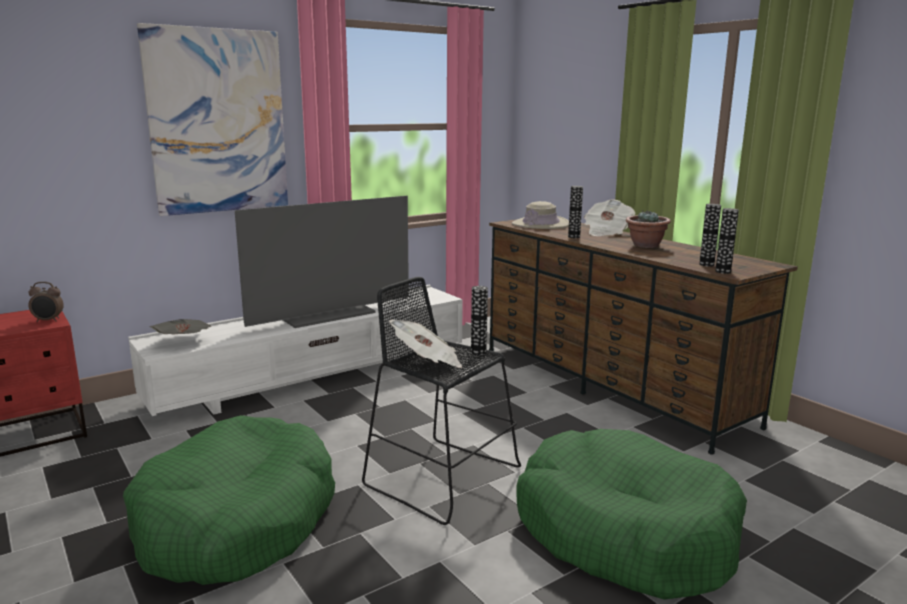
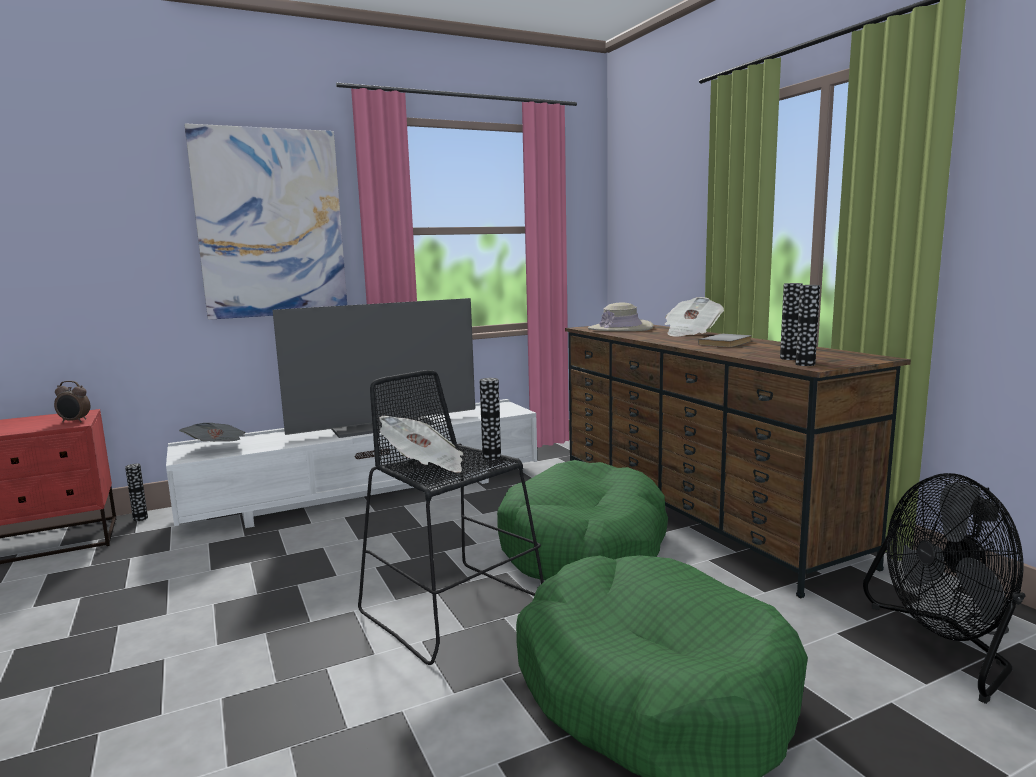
camera: 10 degrees right, 5 degrees down
(236, 521) = (200, 644): green dog bed -> green dog bed (583, 546)
(574, 237) = (648, 337): vase -> vase (140, 518)
(645, 245) = (727, 343): potted plant -> grey book
(823, 483) = (949, 643): none -> black fan

